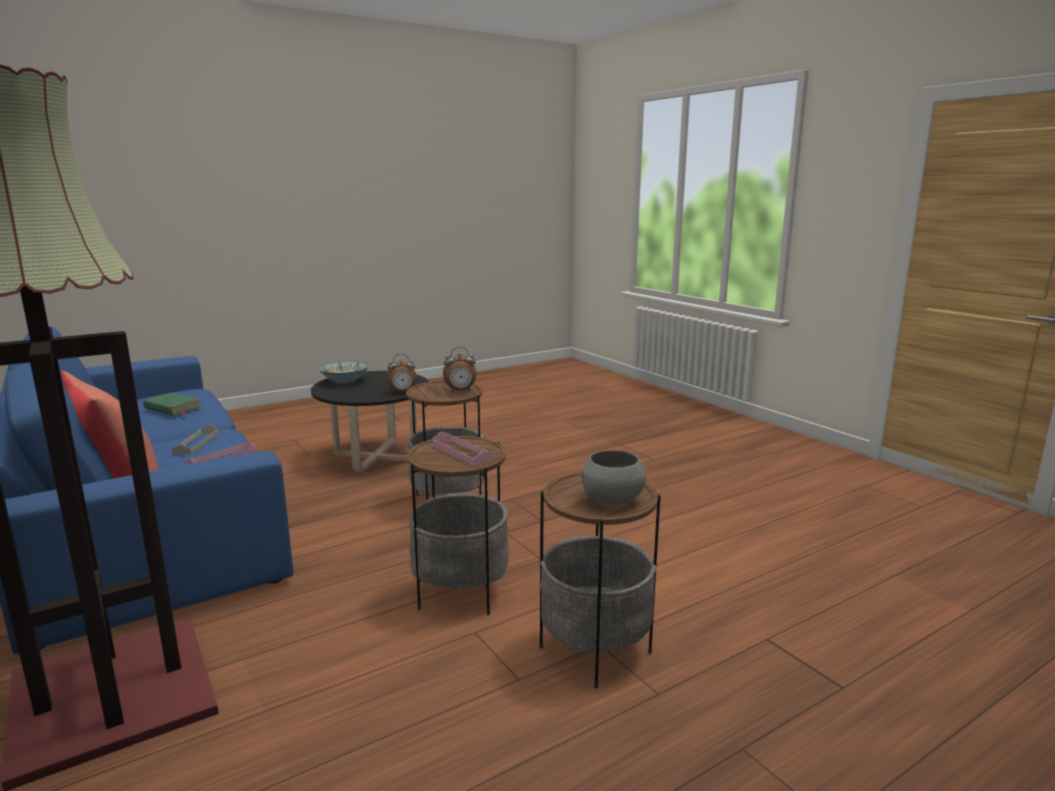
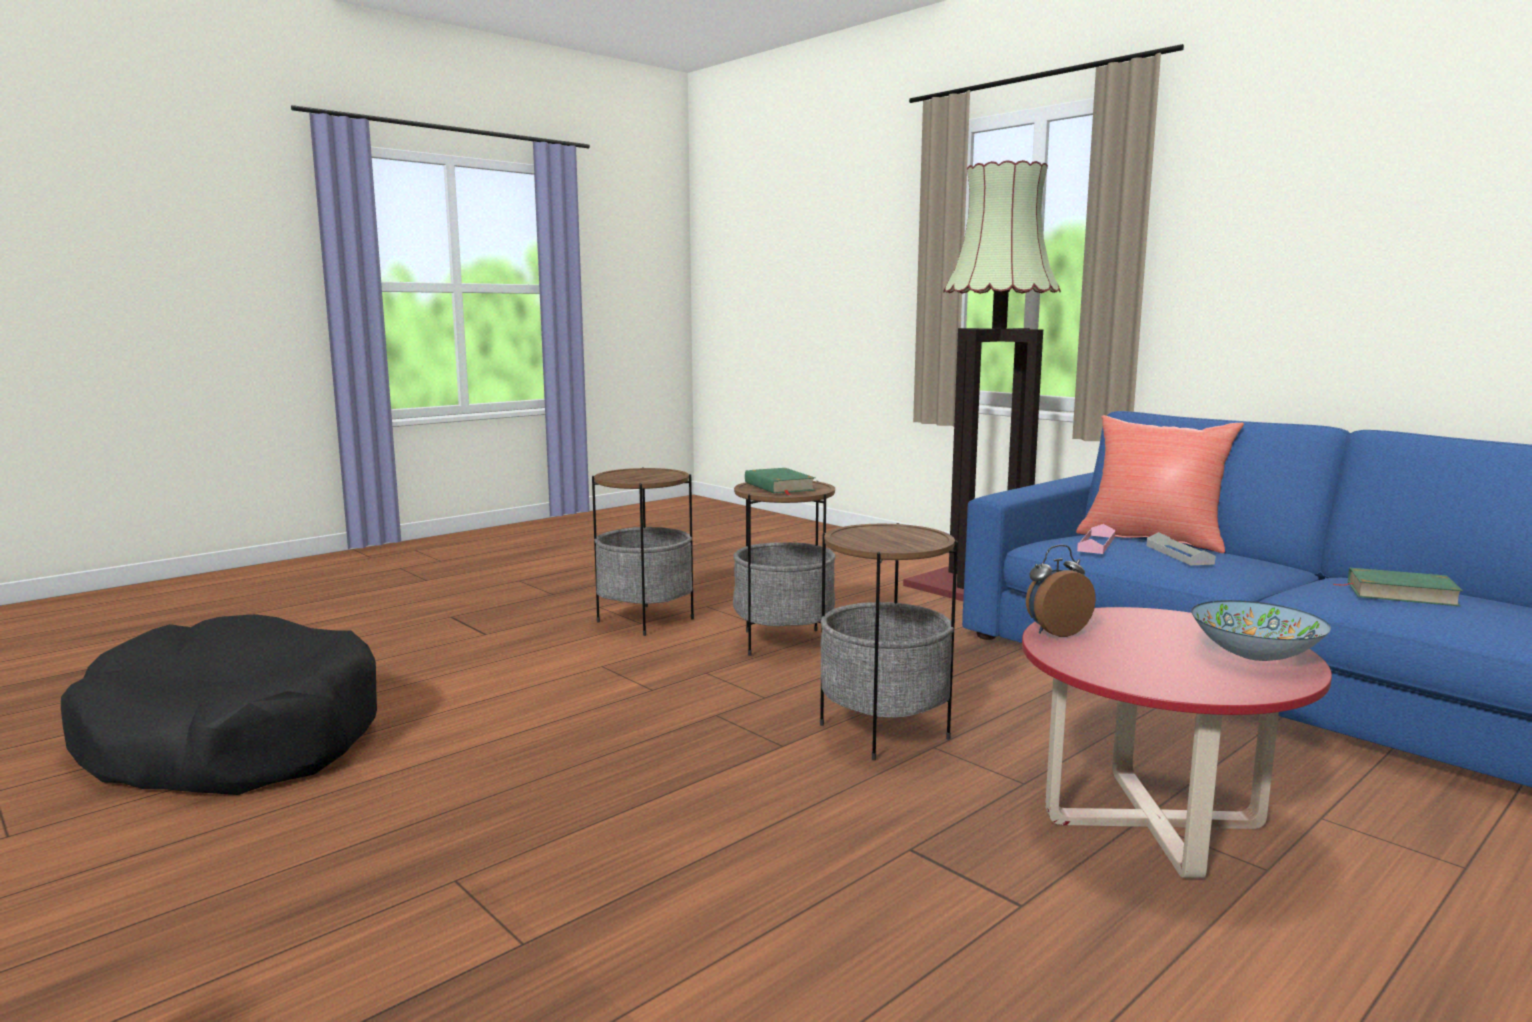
camera: 170 degrees right, 5 degrees down
(375, 457) = (1153, 822): black coffee table -> red coffee table
(460, 391) = (859, 536): alarm clock -> none
(462, 452) = (779, 486): pink tray -> green book
(613, 500) = (632, 474): grey bowl -> none
(840, 527) = (233, 740): none -> black dog bed

